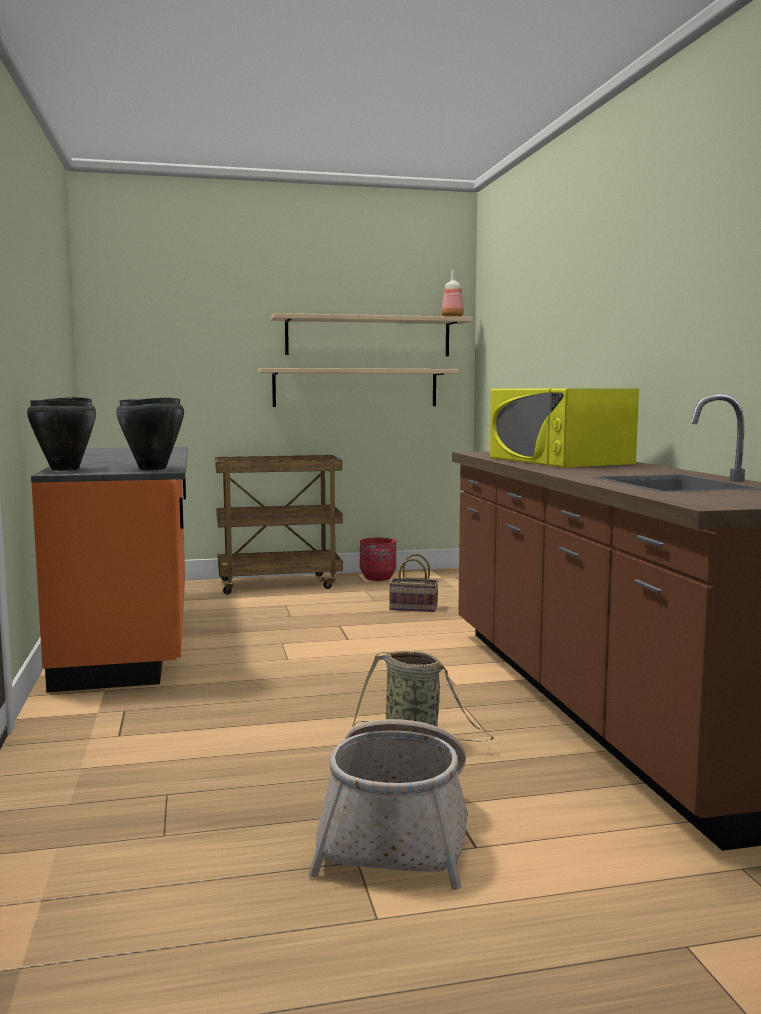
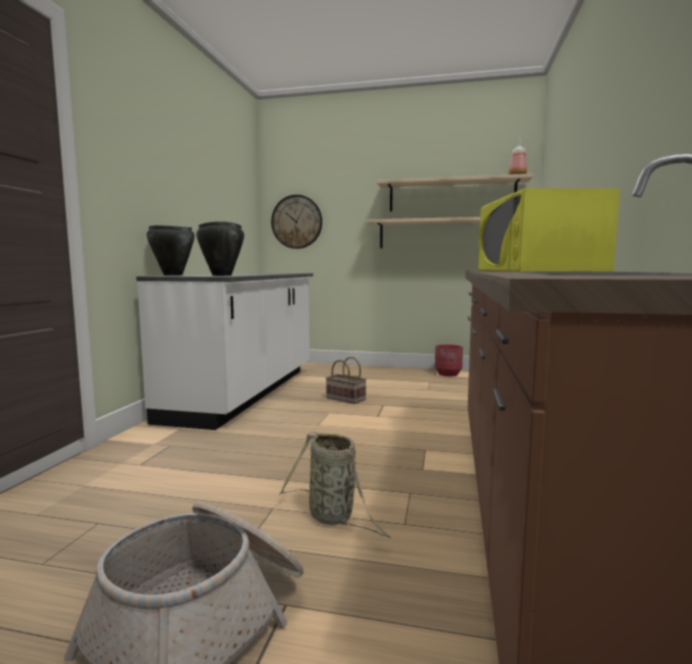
camera: 25 degrees right, 0 degrees up
(132, 633) = (246, 393): orange counter -> white counter
(141, 366) = (297, 222): none -> wall clock
(280, 584) = (375, 371): brown cart -> none
(412, 608) = (451, 398): basket -> basket (344, 399)

